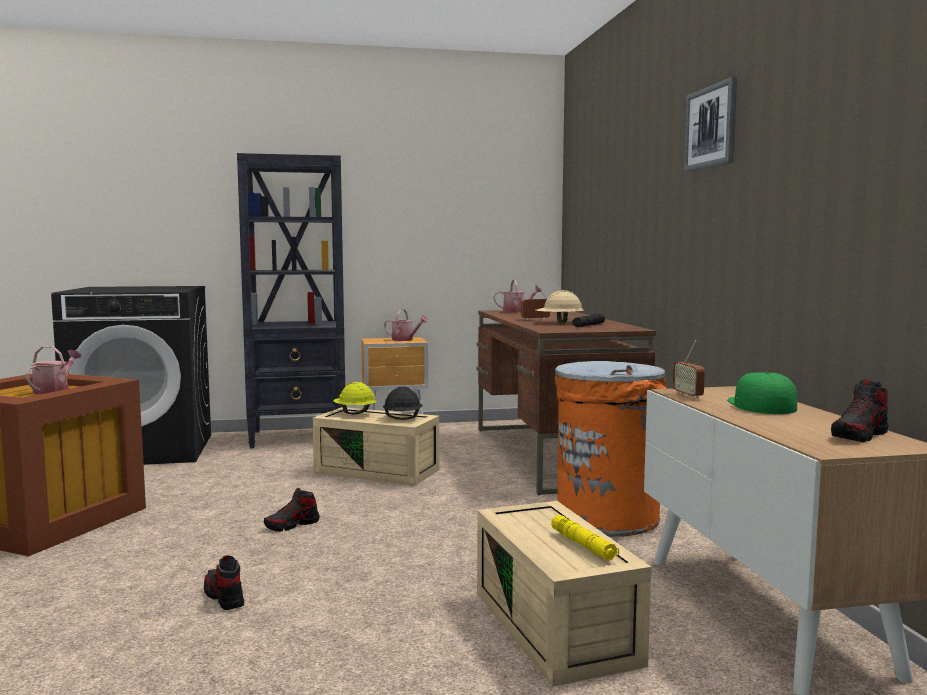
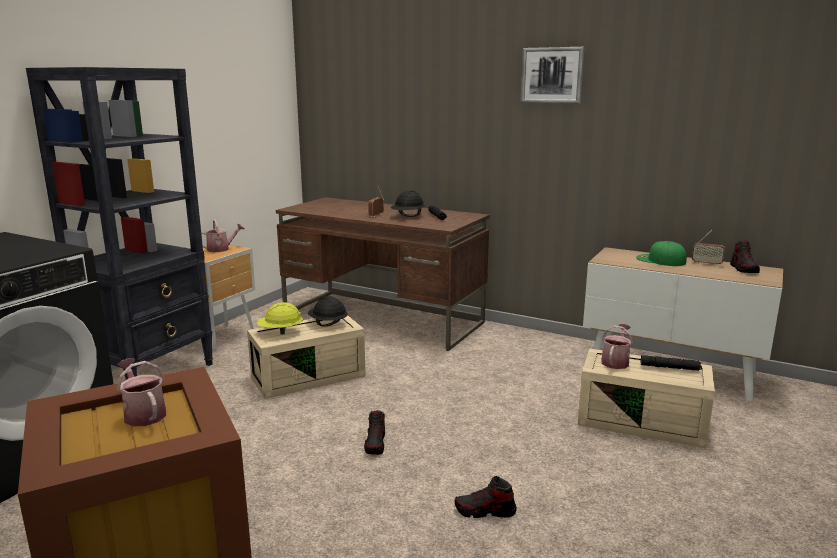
camera: 50 degrees left, 10 degrees up
(517, 311) = (311, 206): watering can -> watering can (616, 361)
(559, 323) = (408, 216): beige hard hat -> black hard hat
(583, 545) = (670, 367): yellow flashlight -> black flashlight
(608, 519) = (515, 351): orange trash can -> none
(688, 395) = (619, 262): radio -> radio (706, 263)

